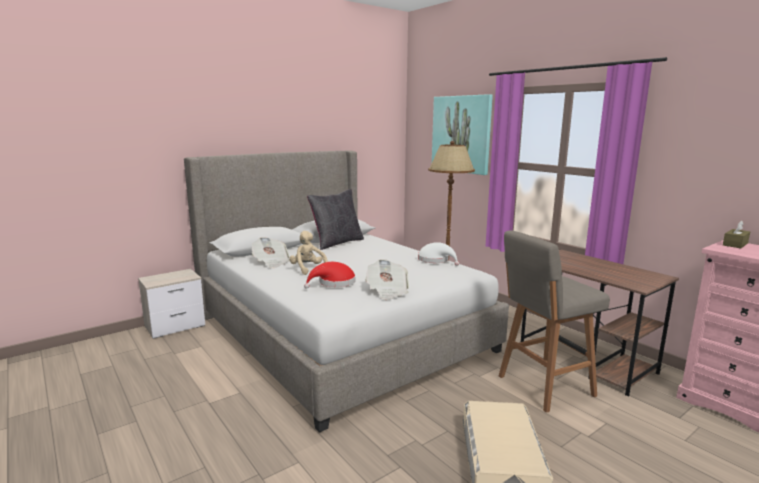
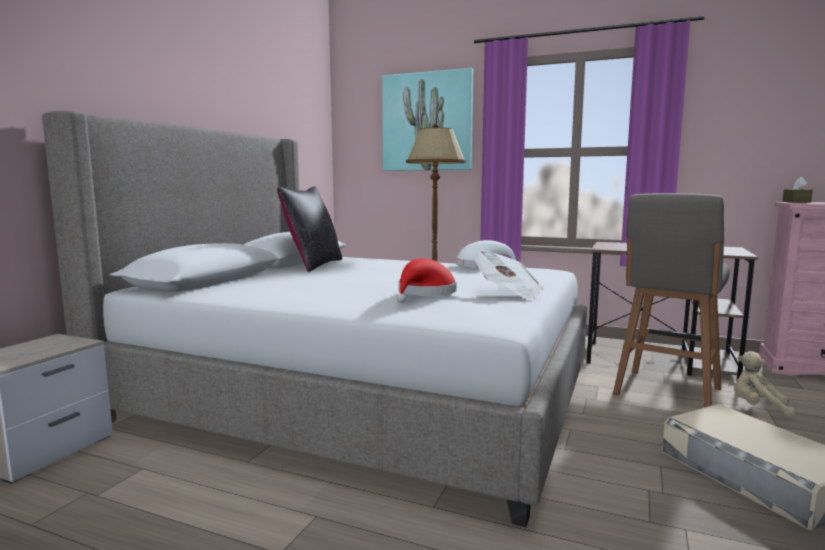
camera: 30 degrees left, 5 degrees down
(271, 262) = (262, 290): newspaper -> none
(308, 269) = (343, 289): beige plush toy -> beige plush toy (758, 408)

